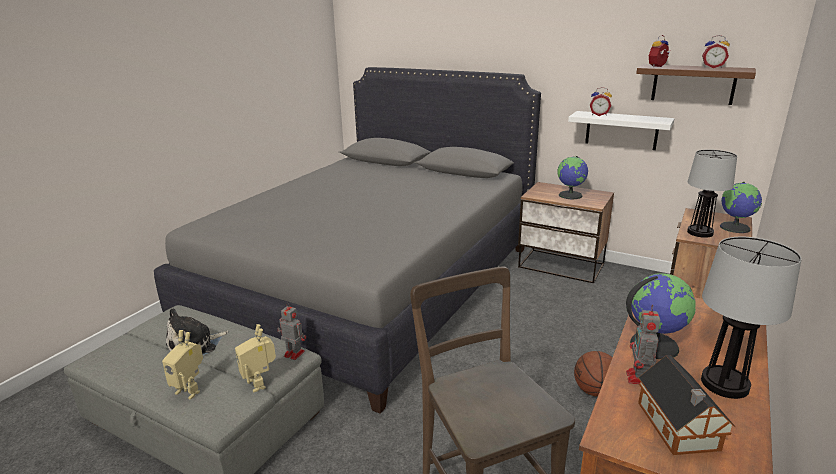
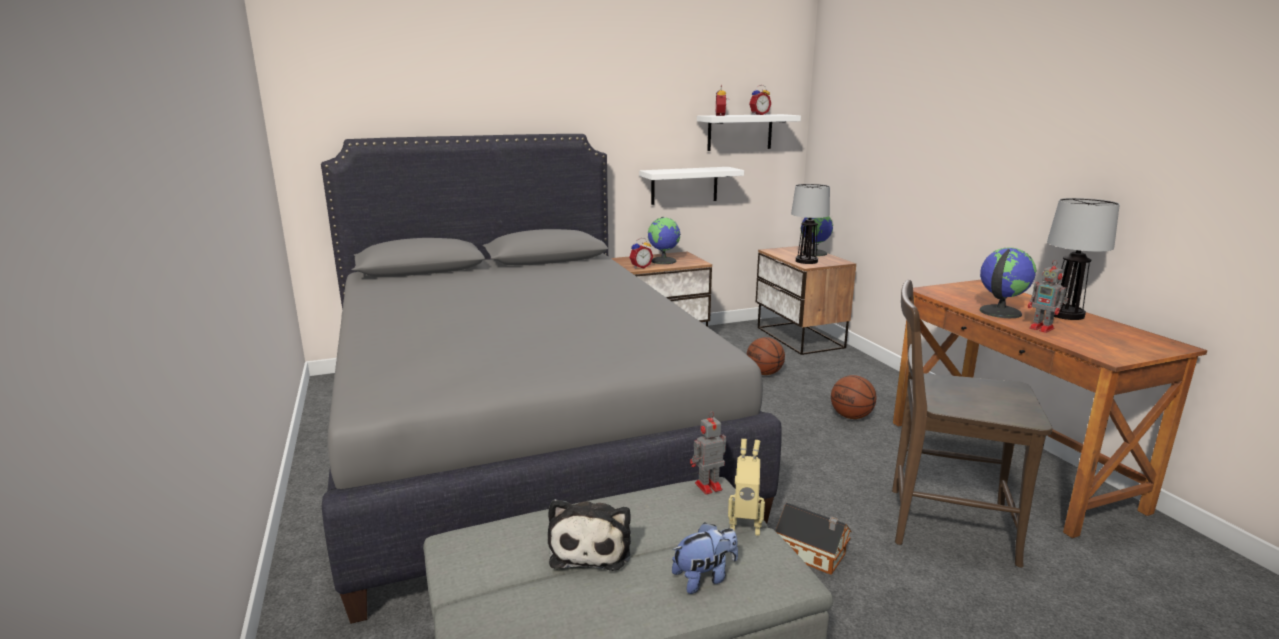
camera: 50 degrees left, 5 degrees down
(190, 390) = (704, 578): toy robot -> plush toy
(597, 323) = (764, 373): none -> basketball
(599, 115) = (670, 170): alarm clock -> alarm clock (640, 267)
(678, 428) = (1110, 339): toy house -> toy house (813, 554)
(693, 84) = (740, 132): brown shelf -> white shelf

